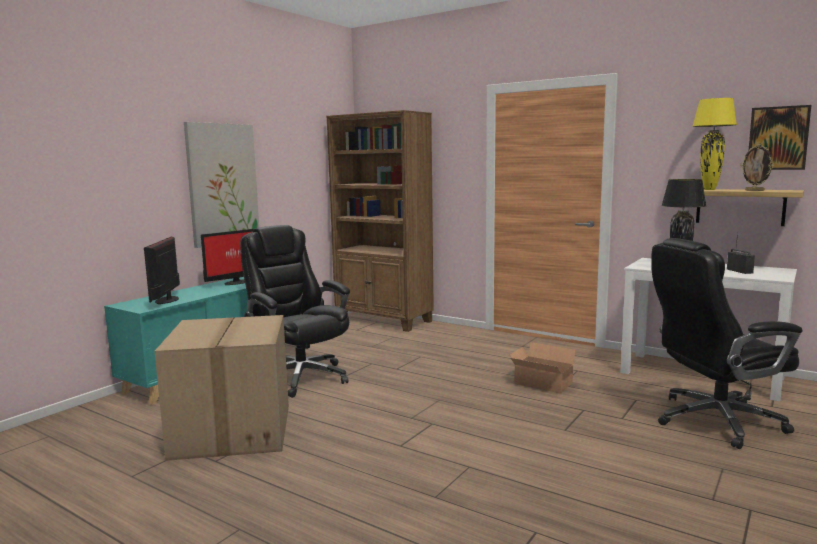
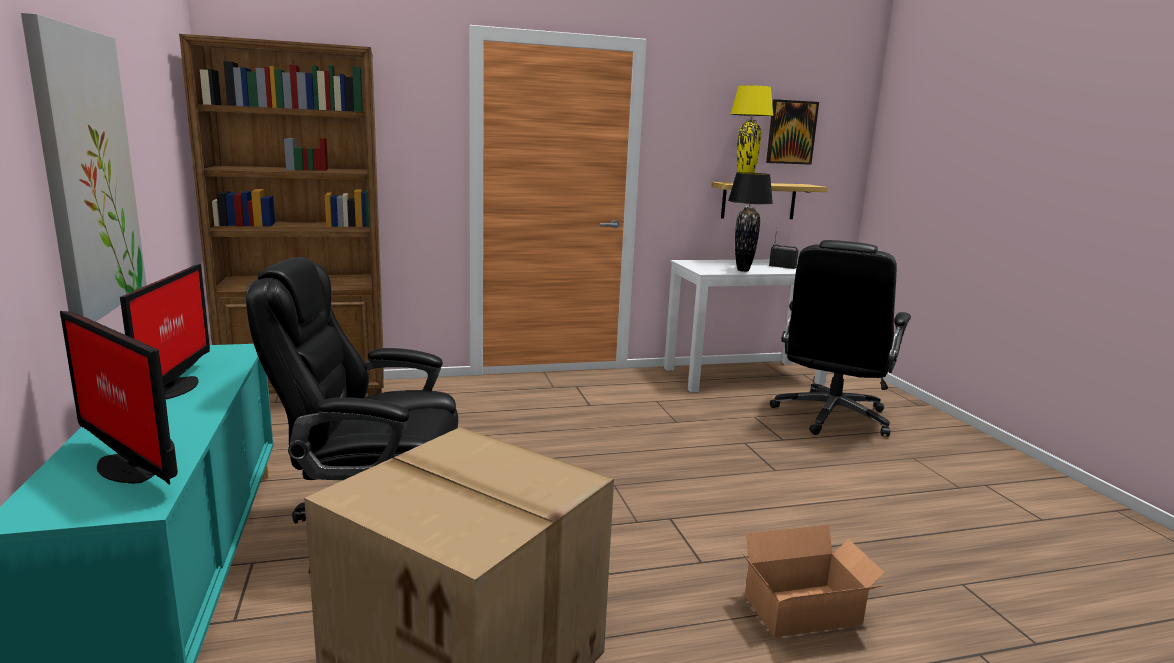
camera: 50 degrees left, 5 degrees up
(543, 384) = (662, 427): cardboard box -> cardboard box (806, 612)
(755, 190) = (786, 185): picture frame -> none

